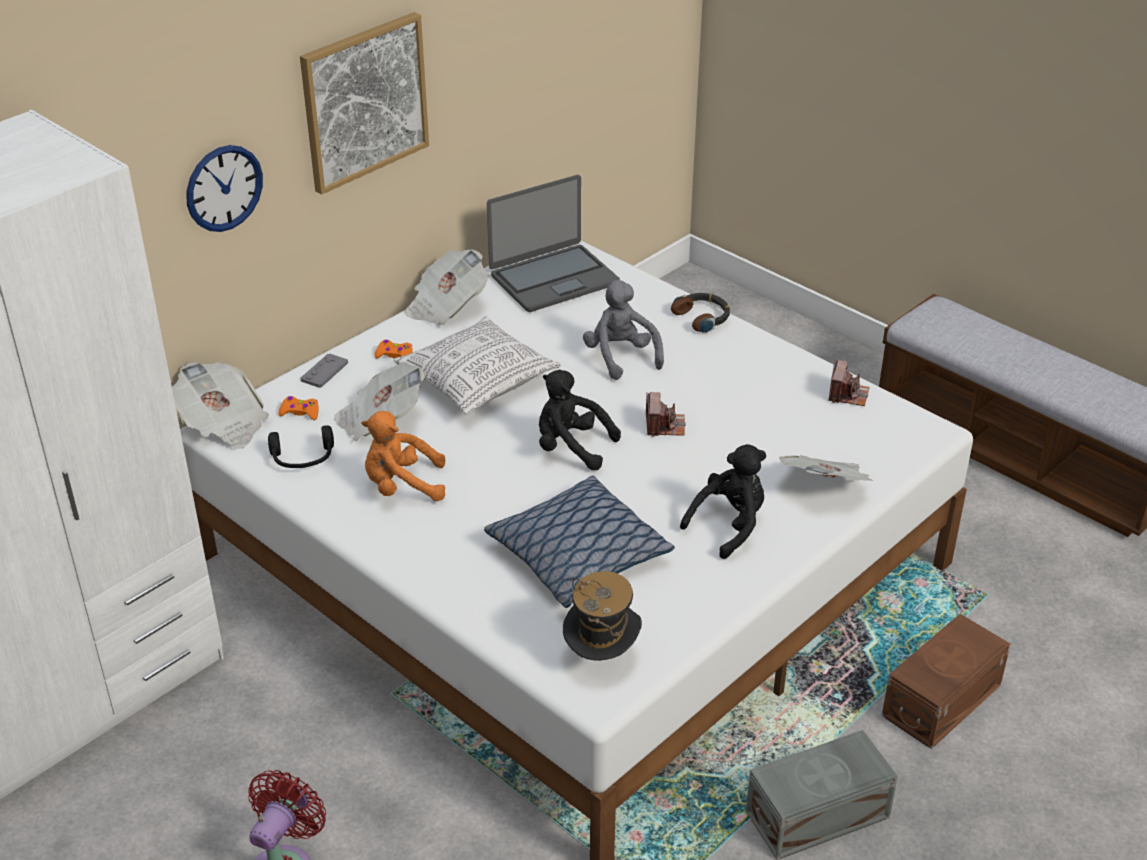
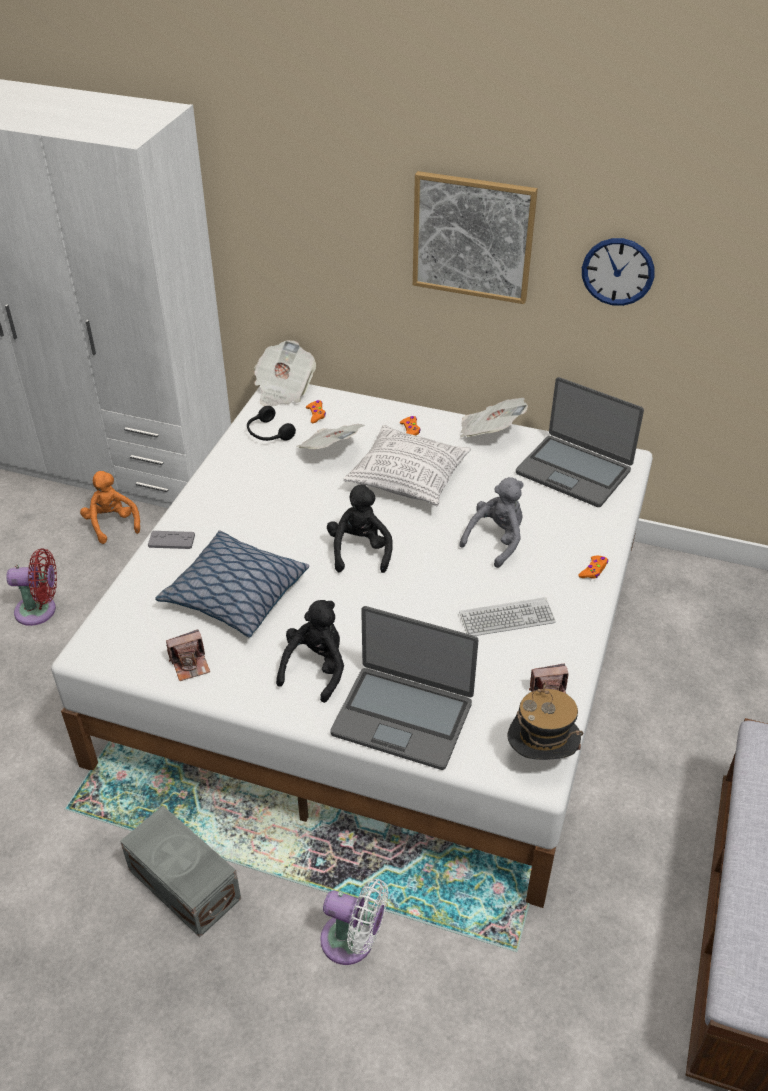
camera: 65 degrees right, 5 degrees up
(224, 188) = (337, 236): wall clock -> wall clock (617, 271)
(324, 371) = (368, 407): grey game controller -> grey game controller (171, 540)
(402, 486) = (265, 485): orange plush toy -> orange plush toy (112, 524)
(601, 659) = (128, 641): hat -> hat (540, 757)
(664, 426) = (422, 593): camera -> camera (190, 664)
(702, 317) = (593, 570): headphones -> orange game controller
(729, 525) = (316, 668): black plush toy -> black plush toy turned 90 degrees counterclockwise
(734, 386) = (507, 618): none -> keyboard
(826, 487) = (403, 717): newspaper -> laptop
(939, 700) = (353, 941): brown storage box -> white fan

